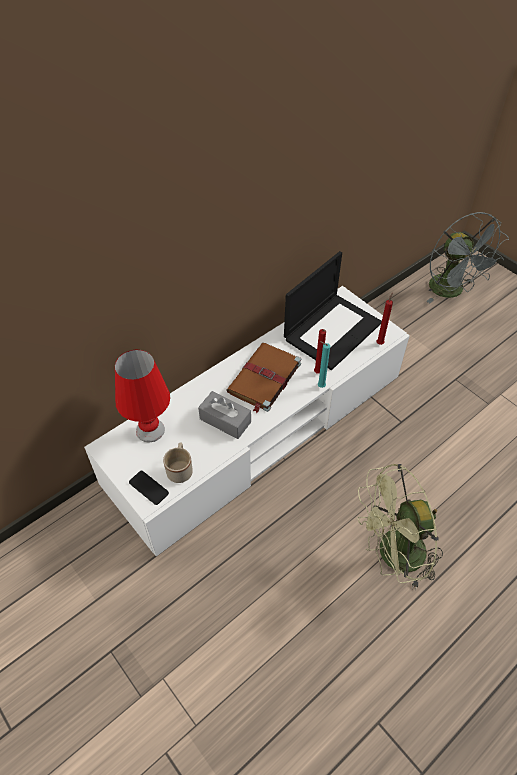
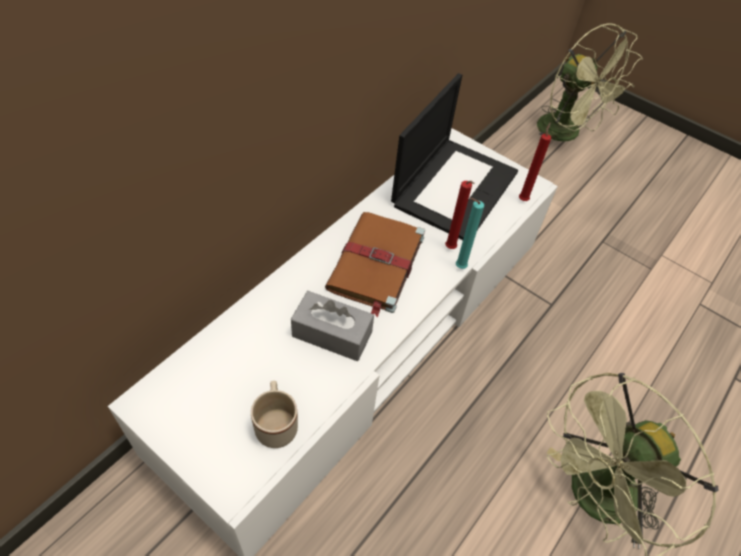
camera: 15 degrees left, 0 degrees up
(148, 488) = (229, 463): phone -> none
(150, 430) = (216, 363): red table lamp -> none
(451, 291) = (566, 134): grey fan -> green fan

